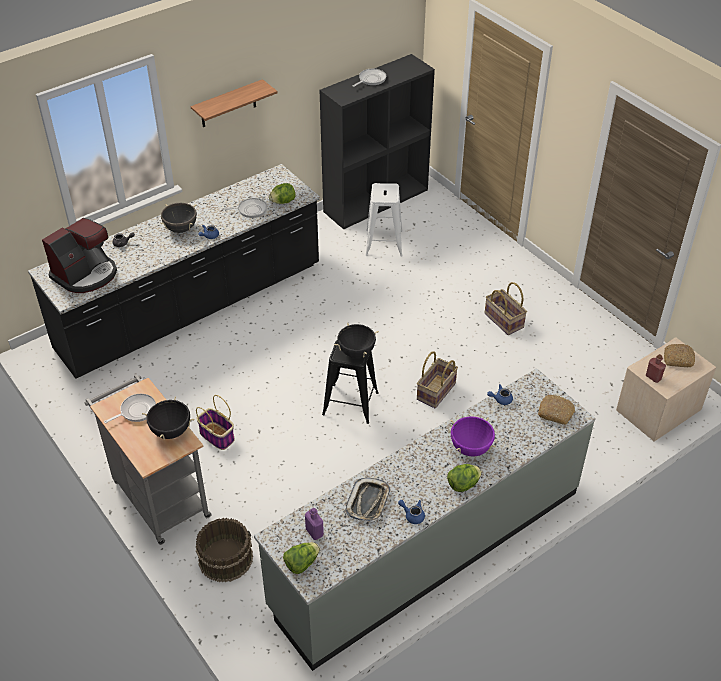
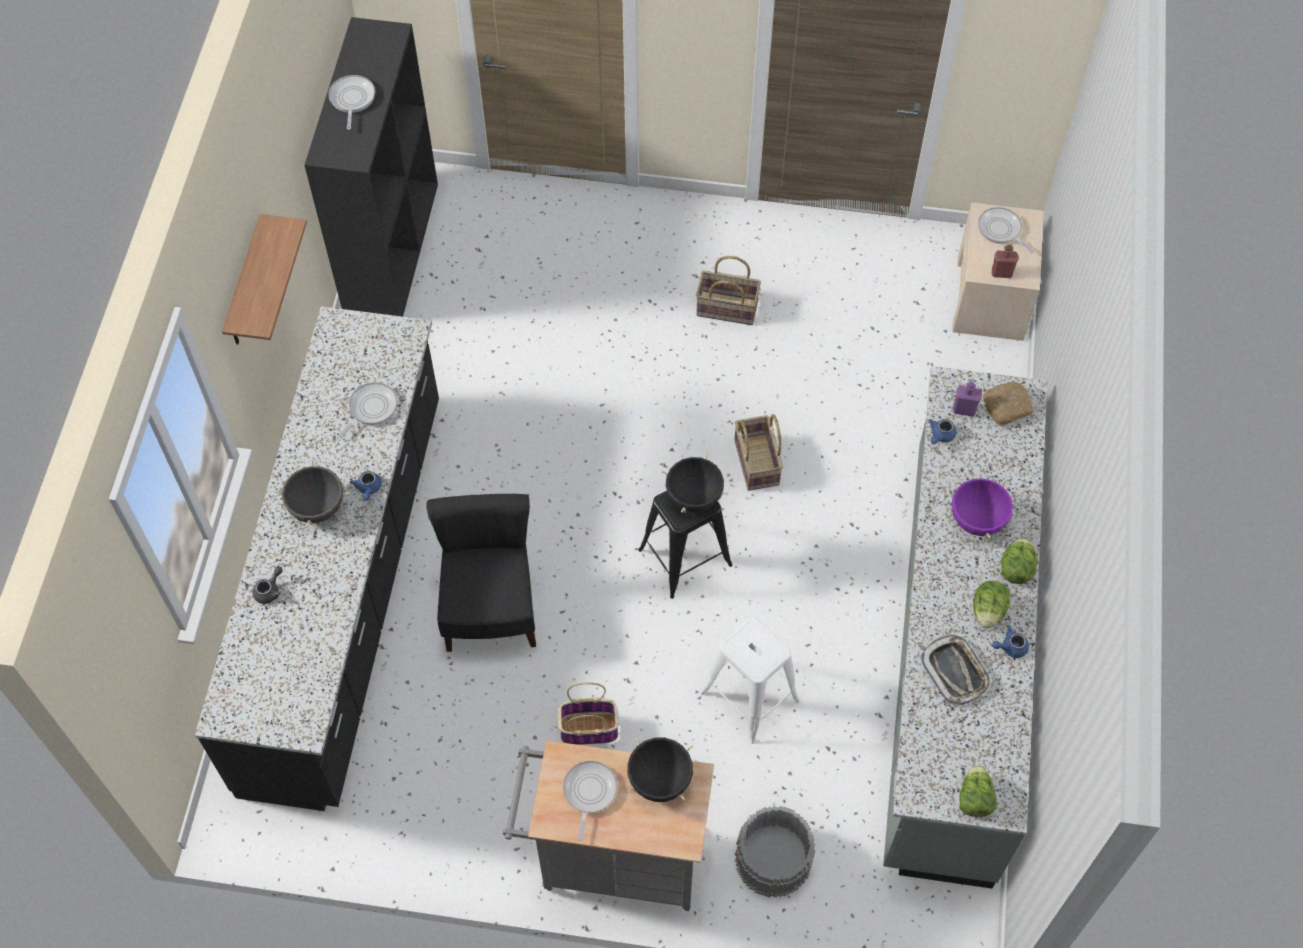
camera: 45 degrees left, 15 degrees up
(86, 274) = (283, 674): coffee machine -> none
(225, 558) = (772, 858): brown bucket -> grey bucket
(238, 358) = (490, 609): none -> black chair
(283, 201) = (396, 363): lettuce -> lettuce (988, 611)
(314, 532) = (946, 754): purple bottle -> purple bottle (964, 409)
(384, 243) = (474, 306): white stool -> white stool (750, 697)
(678, 359) = (1001, 230): bread -> frying pan

